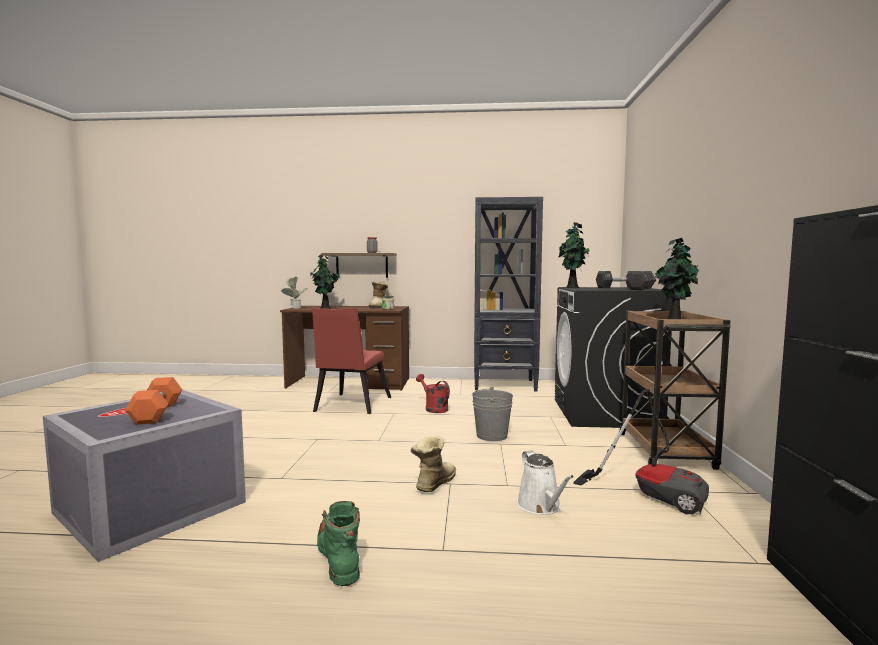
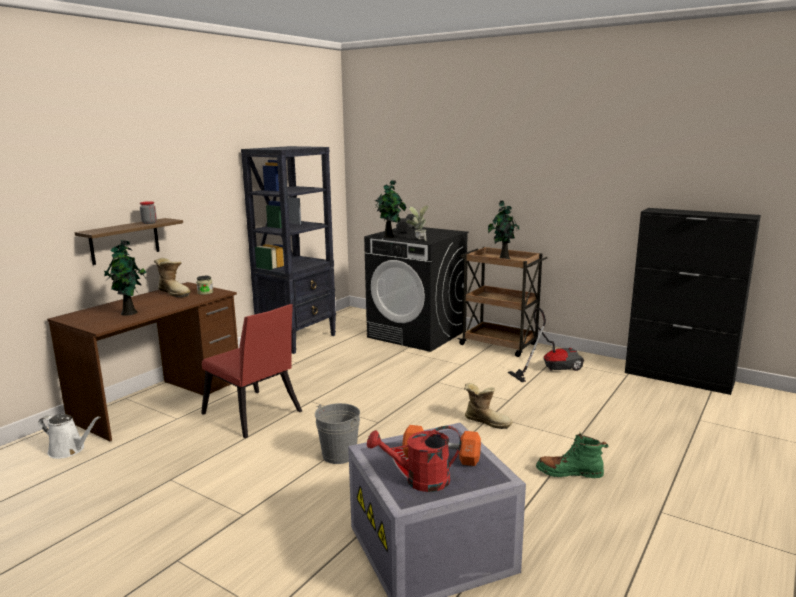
camera: 60 degrees left, 10 degrees up
(294, 308) = (89, 325): potted plant -> potted plant (418, 240)
(433, 408) = (322, 382): red watering can -> red watering can (419, 481)
(433, 483) = (486, 421): boot -> boot turned 150 degrees clockwise
(491, 435) = (418, 380): grey bucket -> grey bucket (339, 455)
(541, 506) = (544, 399): white watering can -> white watering can (69, 450)
(640, 289) = (438, 232): black dumbbell -> none

